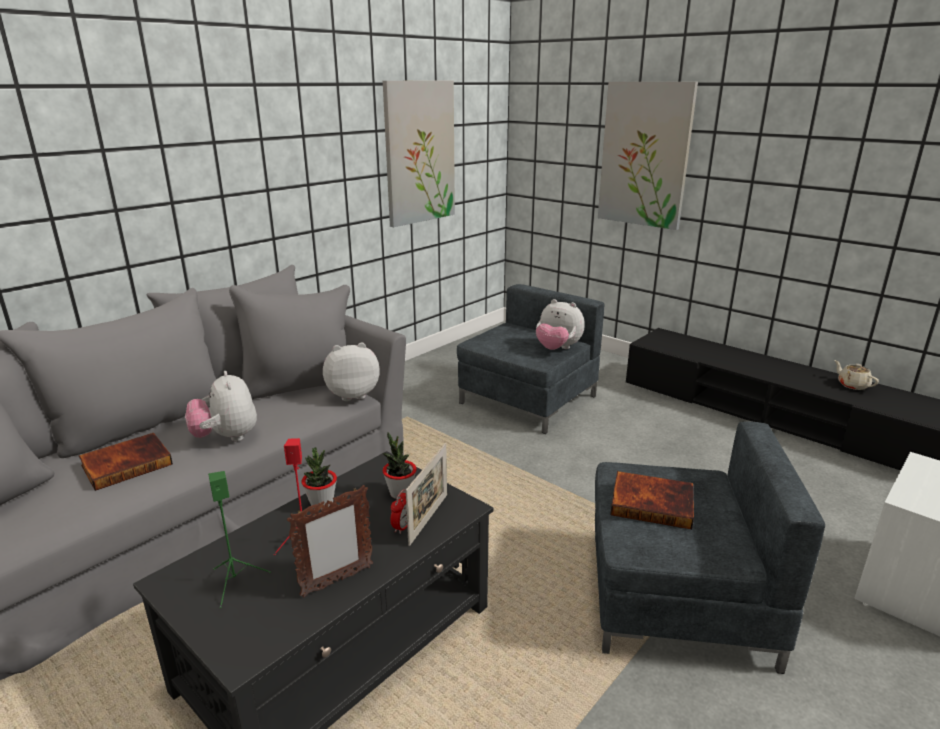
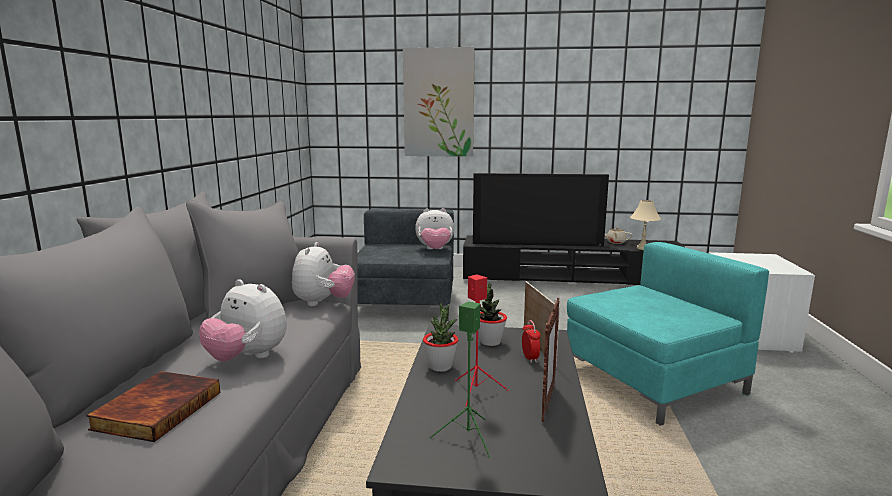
camera: 35 degrees left, 10 degrees down
(352, 394) = (323, 303): plush toy -> plush toy turned 150 degrees clockwise
(419, 153) = (259, 100): picture -> none
(652, 503) = (636, 306): book -> none
(674, 596) = (651, 380): grey armchair -> turquoise armchair
(731, 360) = (537, 243): none -> television
(880, 406) = (642, 248): none -> beige table lamp

